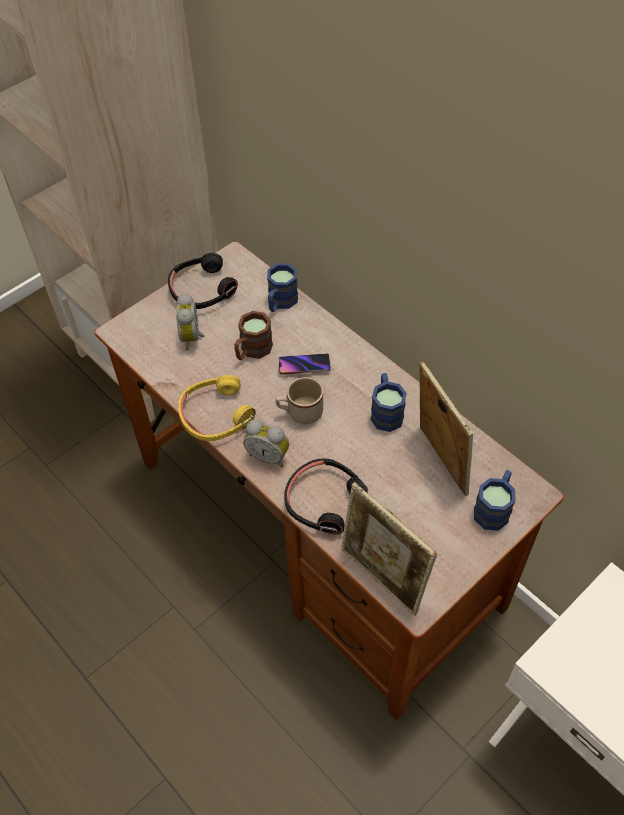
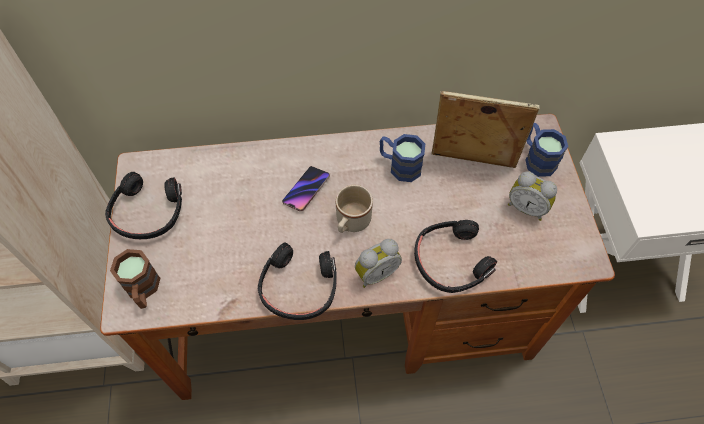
camera: 55 degrees left, 5 degrees up
(193, 337) = (195, 252): alarm clock -> alarm clock (526, 207)
(216, 415) = (299, 287): yellow headphones -> black headphones
(252, 351) = (255, 217): brown mug -> brown mug (143, 290)
(280, 302) = (224, 165): blue mug -> none
(382, 578) = (550, 267): picture frame -> none

